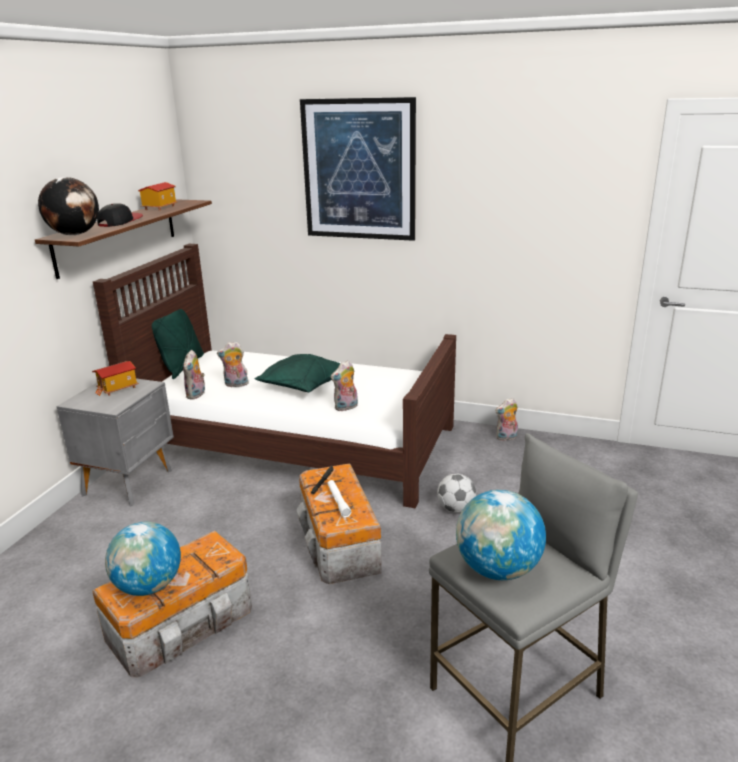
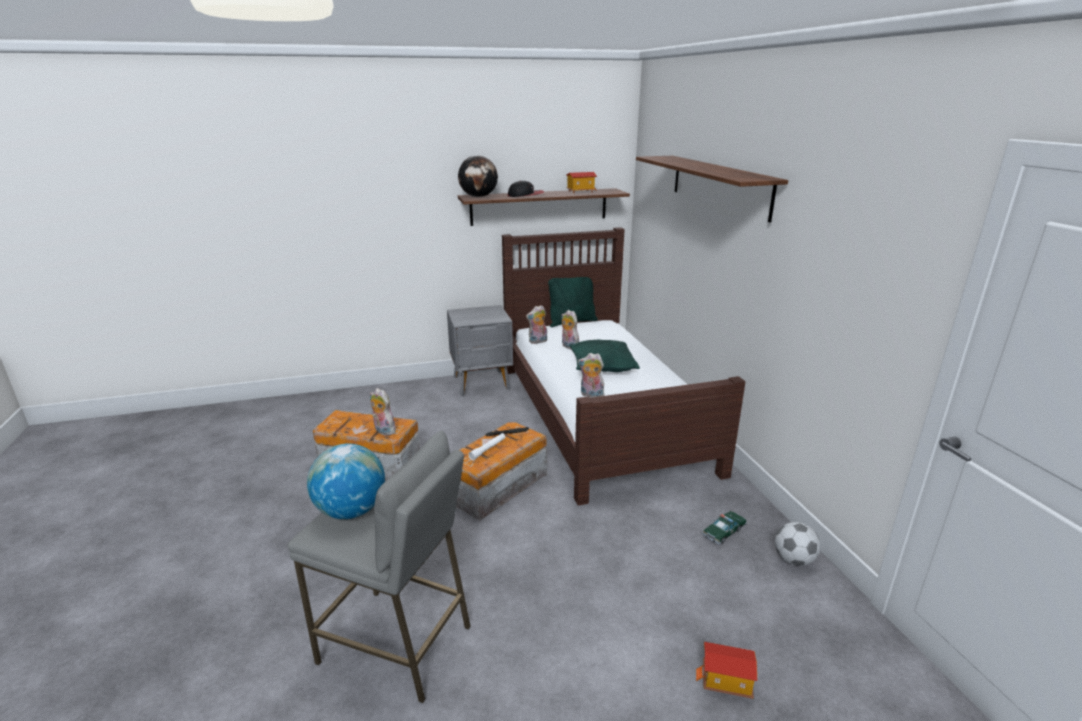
camera: 55 degrees right, 0 degrees up
(118, 389) = (486, 314): toy house -> toy house (726, 682)
(149, 586) = (346, 423): globe -> none
(359, 170) = (719, 185): picture -> shelf
(455, 509) = (600, 527): football -> football (793, 559)
(506, 438) = (756, 516): plush toy -> plush toy (383, 431)
(511, 458) = (723, 532): none -> toy car

